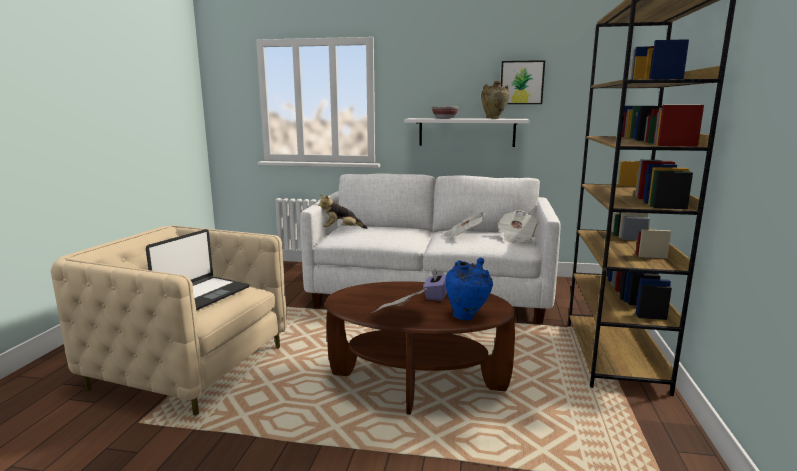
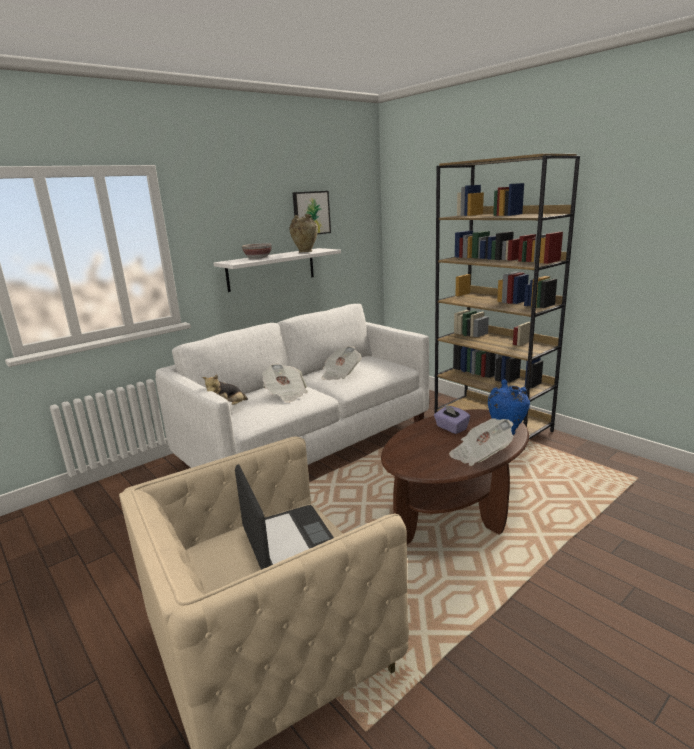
camera: 50 degrees left, 5 degrees up
(516, 238) = (378, 360): newspaper -> newspaper (286, 394)

